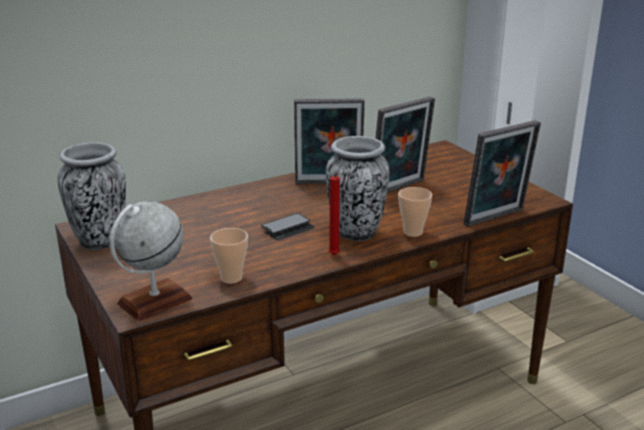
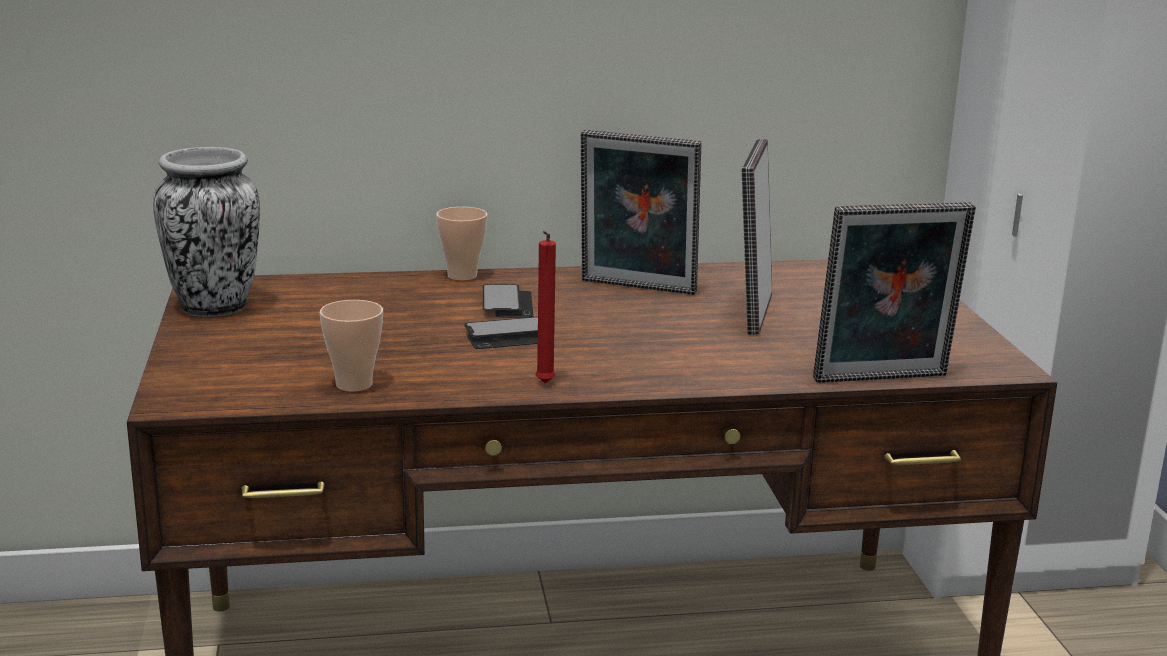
camera: 20 degrees right, 5 degrees down
(154, 301) = (215, 393): globe -> none
(268, 207) = (507, 304): none -> phone
(356, 233) = (612, 360): vase -> none
(400, 189) = (752, 313): picture frame -> picture frame turned 120 degrees clockwise
(413, 232) = (710, 375): cup -> cup (462, 276)

